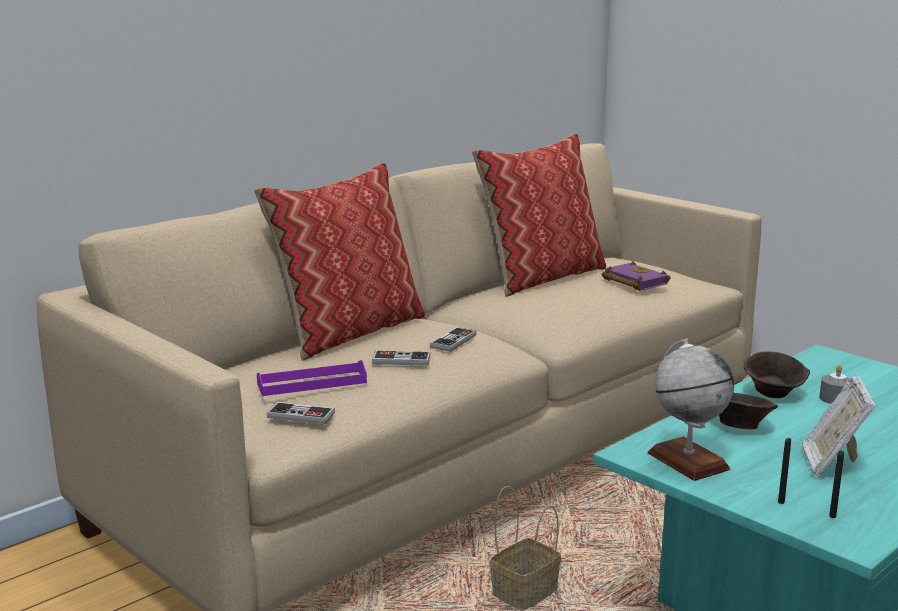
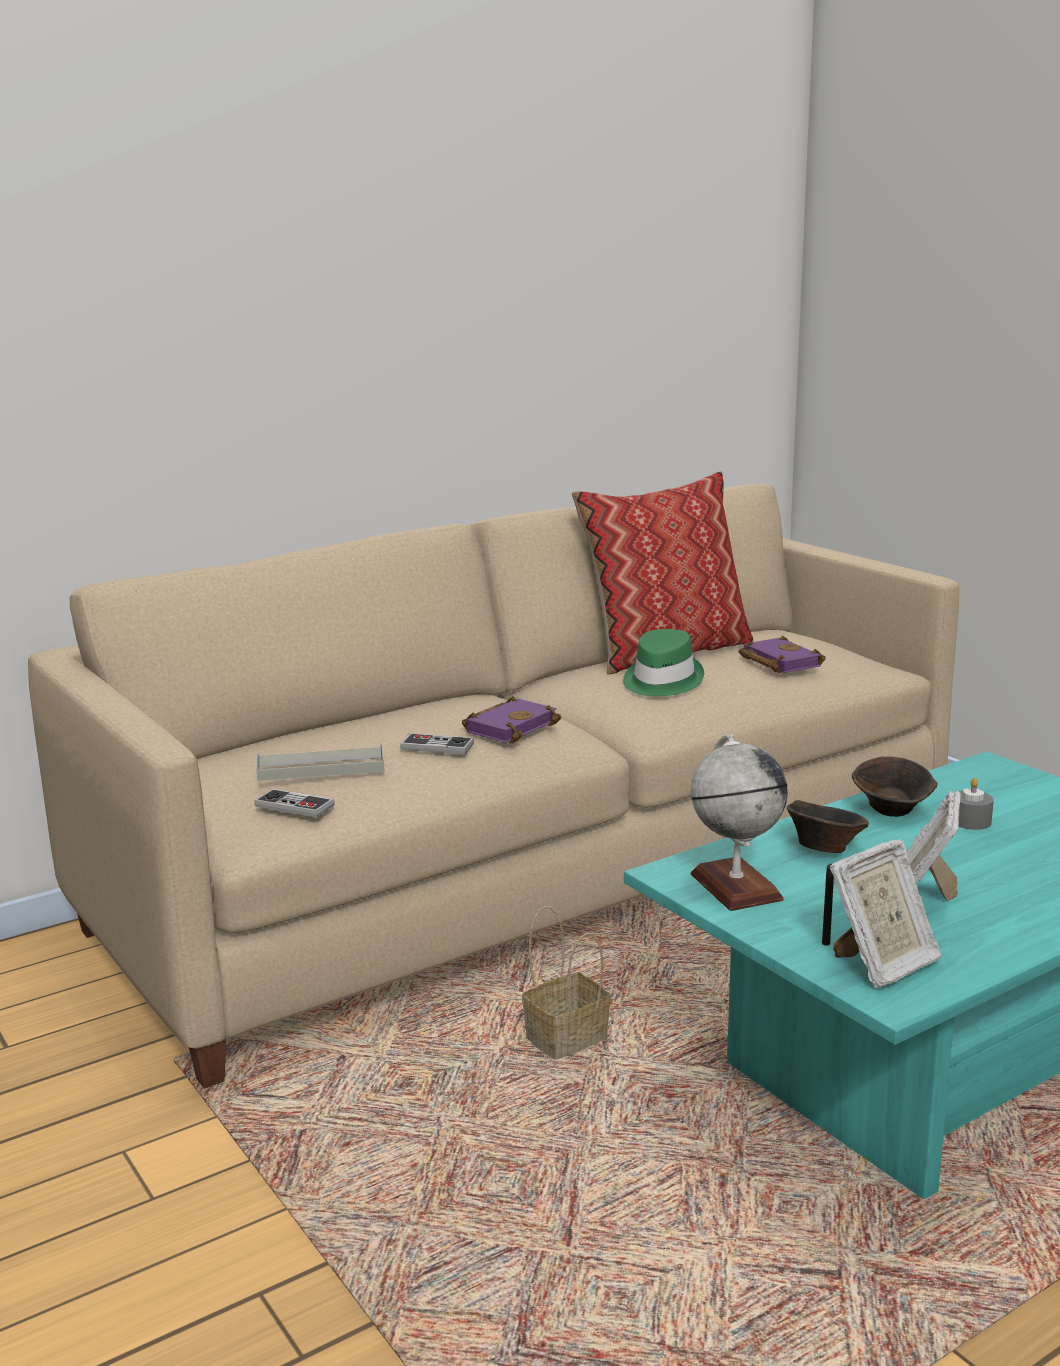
camera: 10 degrees right, 0 degrees up
(312, 383) = (321, 769): purple tray -> grey tray
(348, 332) = (395, 710): pillow -> none
(453, 341) = (510, 727): game controller -> purple book
(553, 300) = (661, 681): none -> green hat
(832, 516) = (882, 965): black candle -> picture frame

